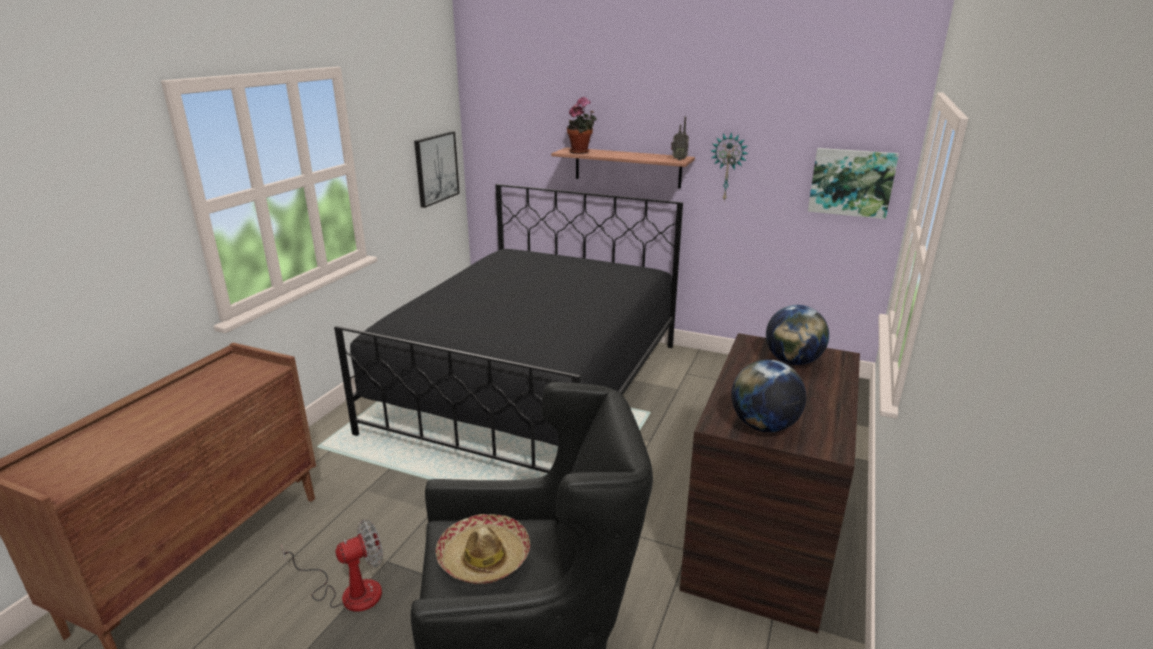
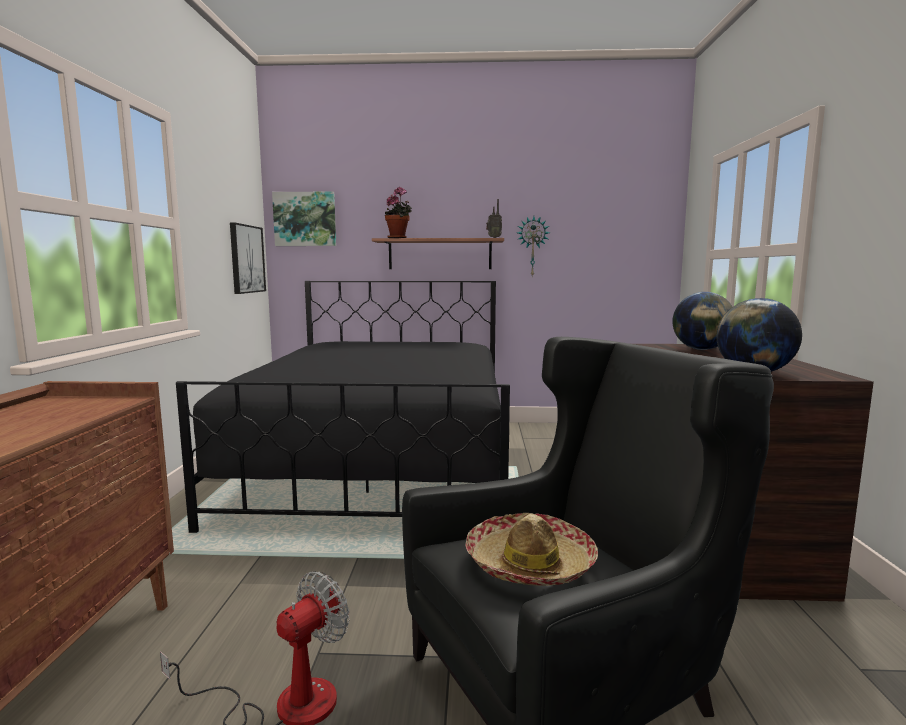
camera: 20 degrees left, 15 degrees down
(851, 182) = (636, 251): picture -> picture (305, 219)

